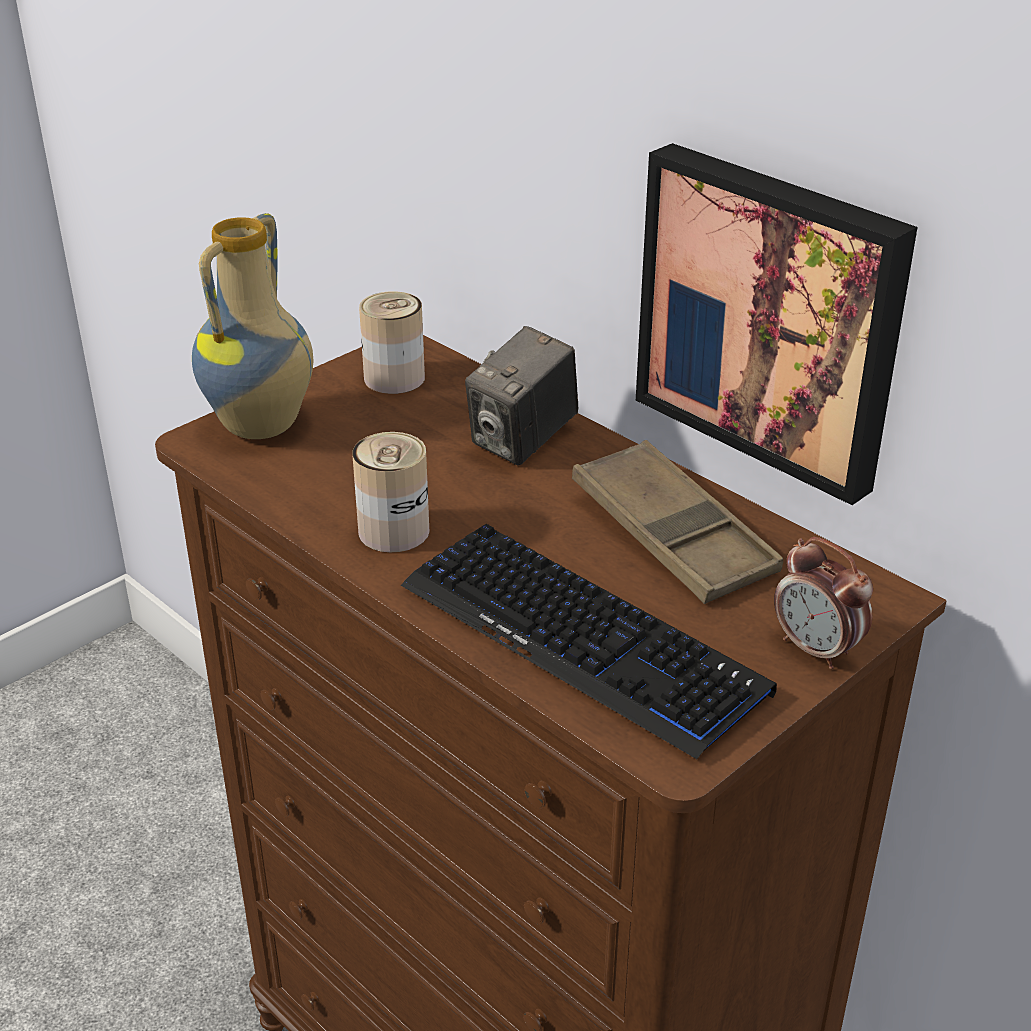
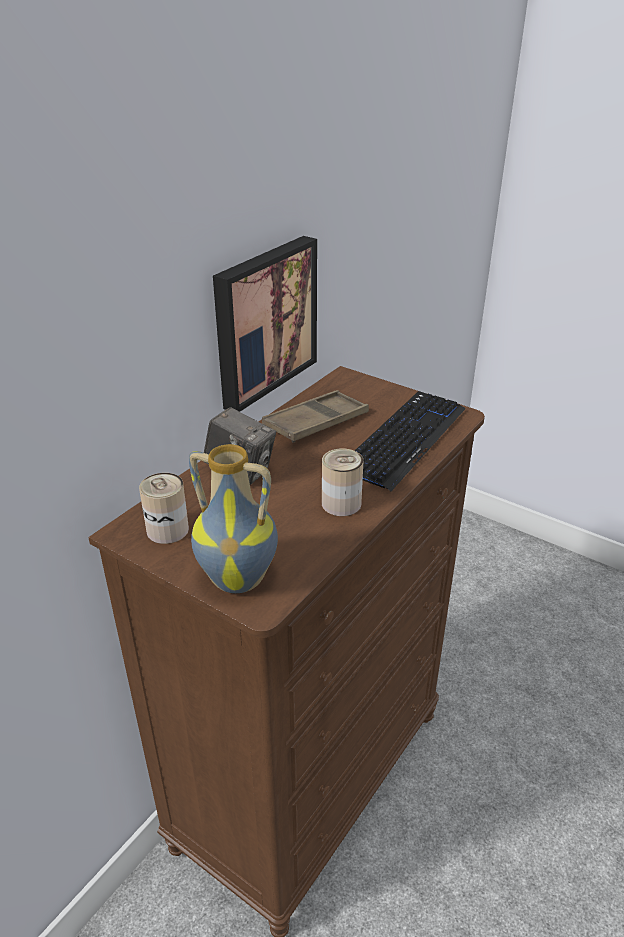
camera: 100 degrees left, 0 degrees up
(816, 650) = (385, 389): alarm clock -> none

